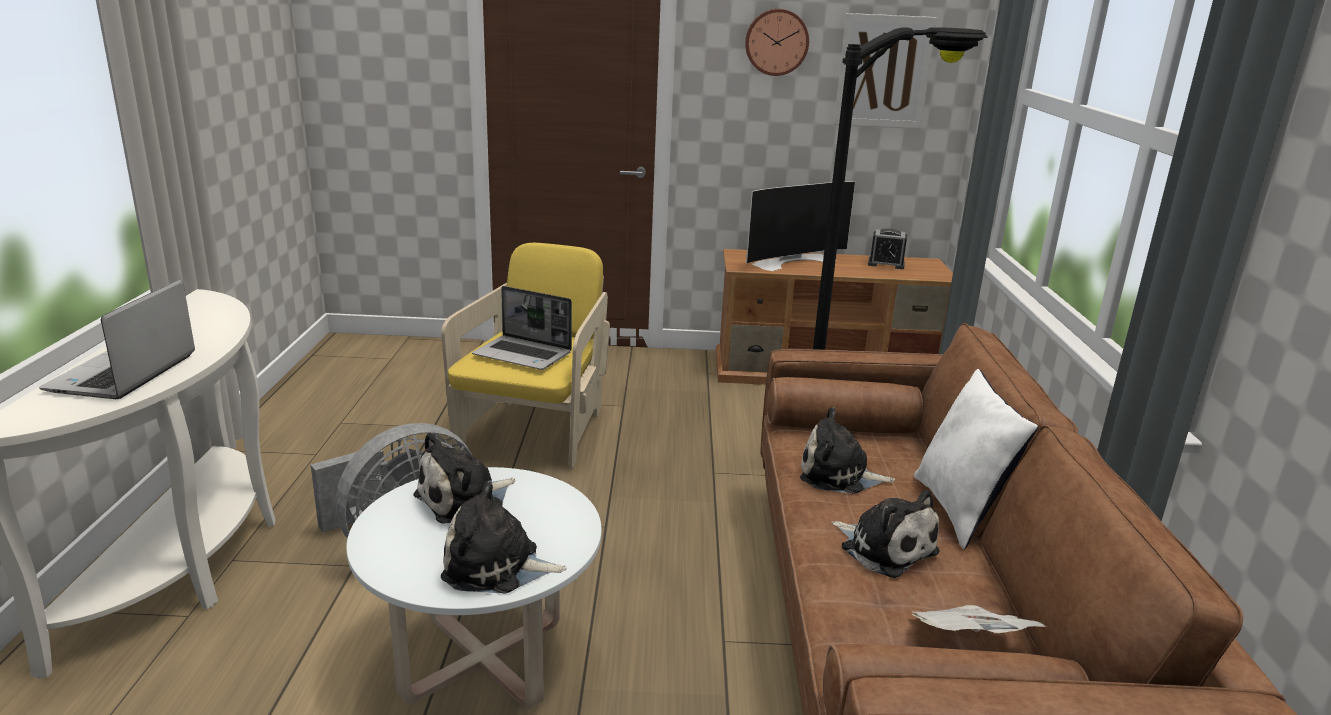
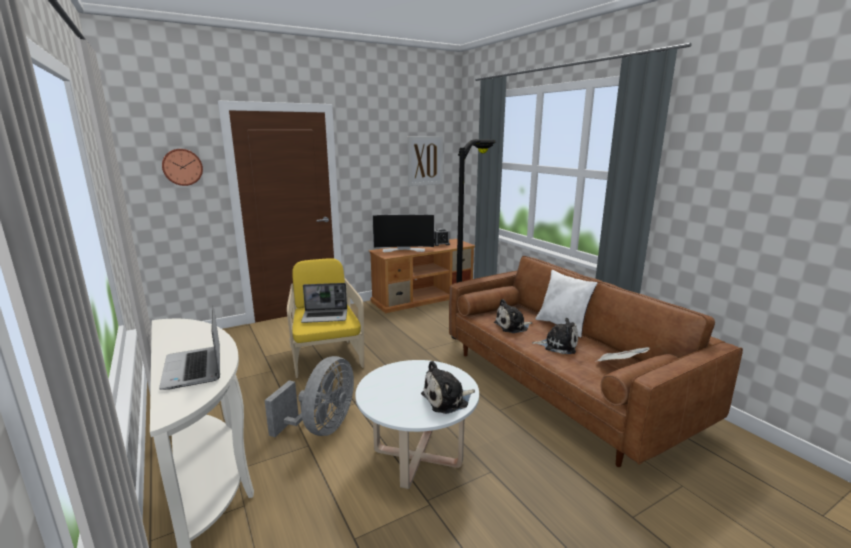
camera: 30 degrees left, 5 degrees down
(464, 500) = (396, 381): plush toy -> none
(776, 42) = (380, 151): wall clock -> wall clock (182, 167)
(792, 260) = (404, 249): television -> television turned 60 degrees clockwise

